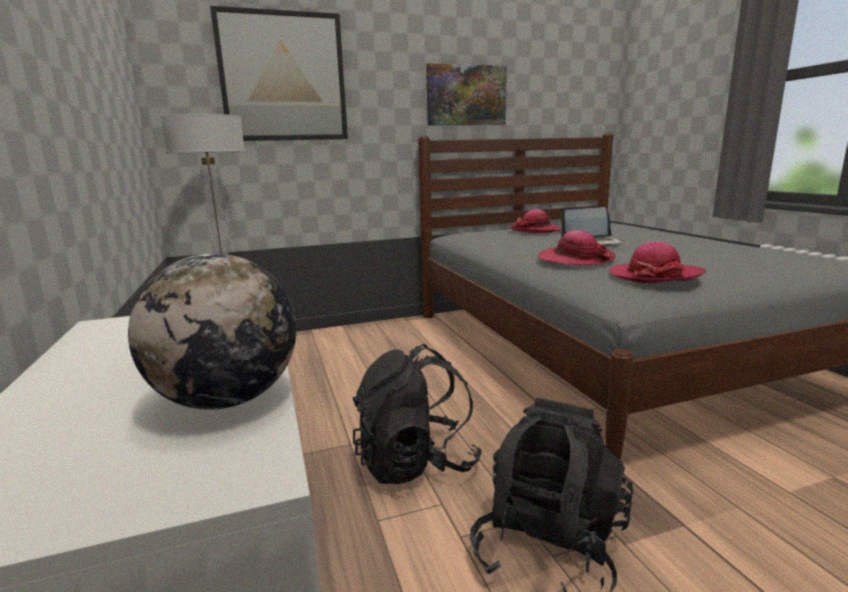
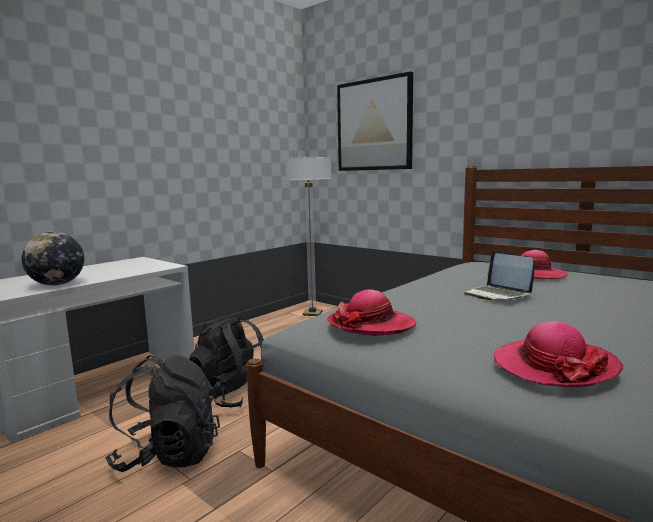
camera: 60 degrees right, 5 degrees down
(466, 95) = (525, 123): picture -> none
(575, 259) = (403, 298): hat -> hat (553, 366)

